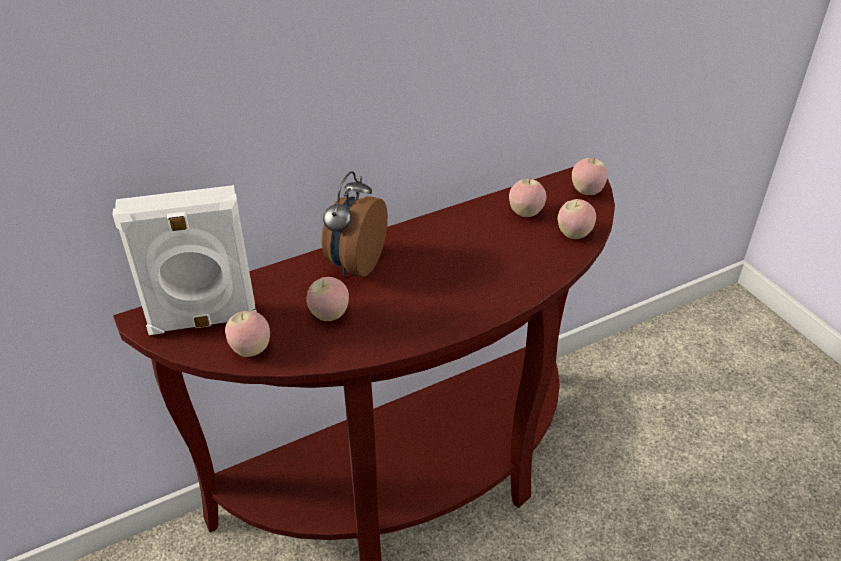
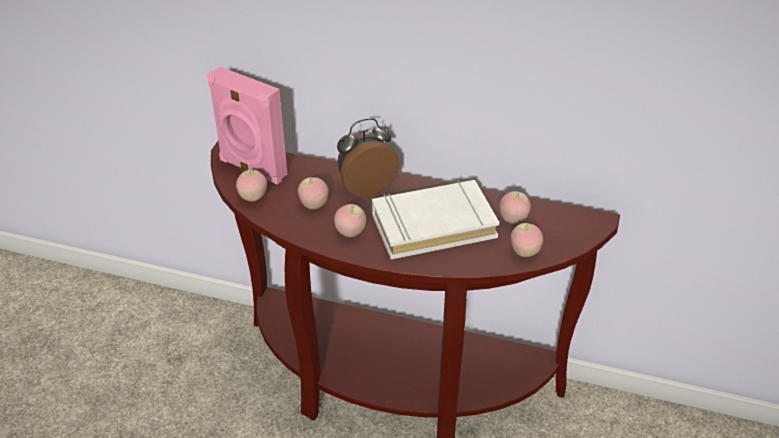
camera: 45 degrees right, 0 degrees up
(203, 321) = (251, 169): white speaker -> pink speaker
(469, 260) = (433, 225): none -> white book
(587, 192) = (579, 232): apple -> apple (350, 233)

